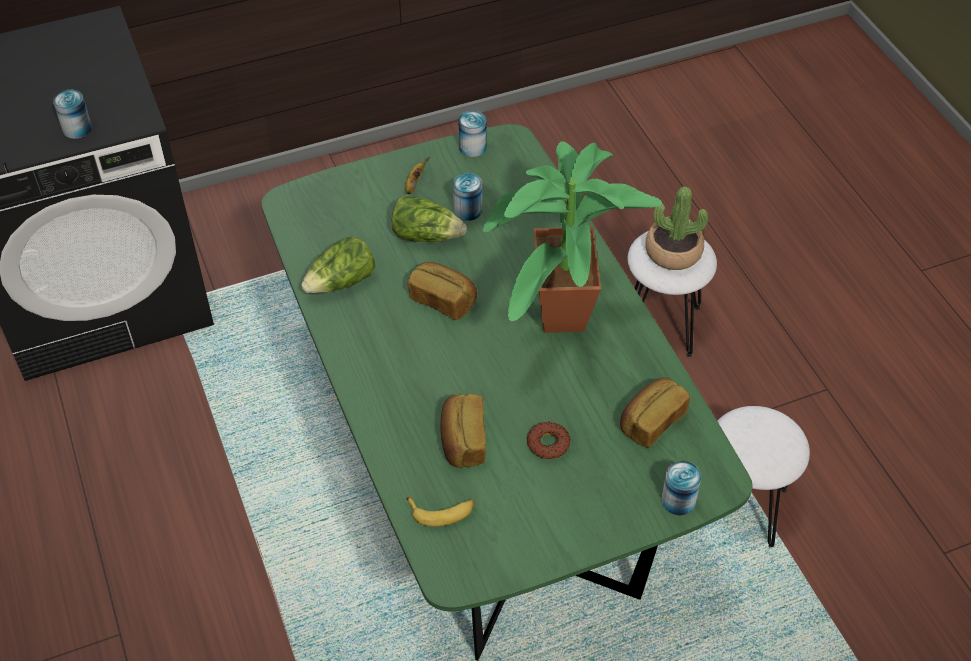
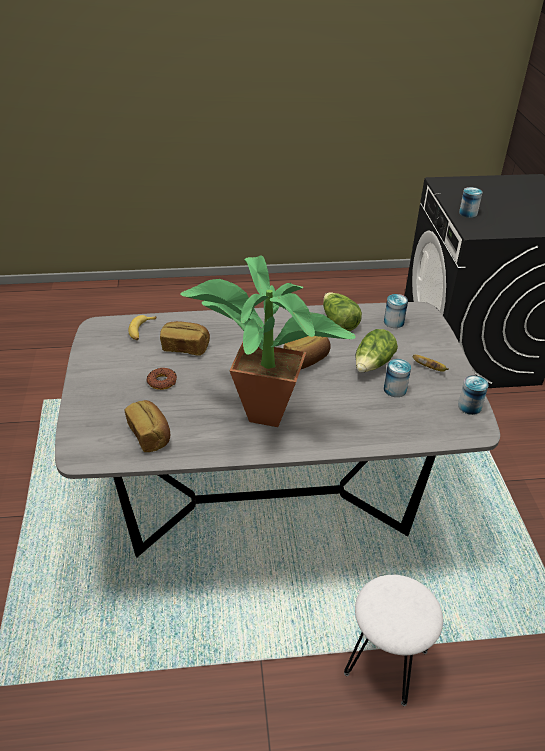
camera: 105 degrees right, 10 degrees down
(487, 476) = (268, 499): green dining table -> grey dining table
(673, 252) = (401, 608): potted plant -> none
(678, 500) = (79, 430): can -> can (393, 322)
(743, 508) = (176, 655): white stool -> none

